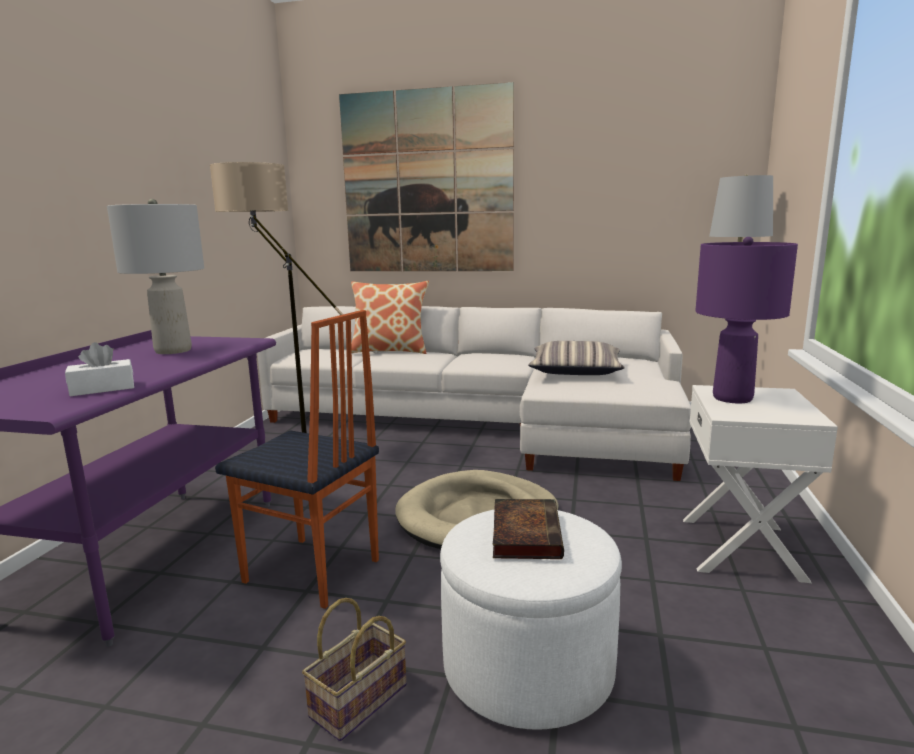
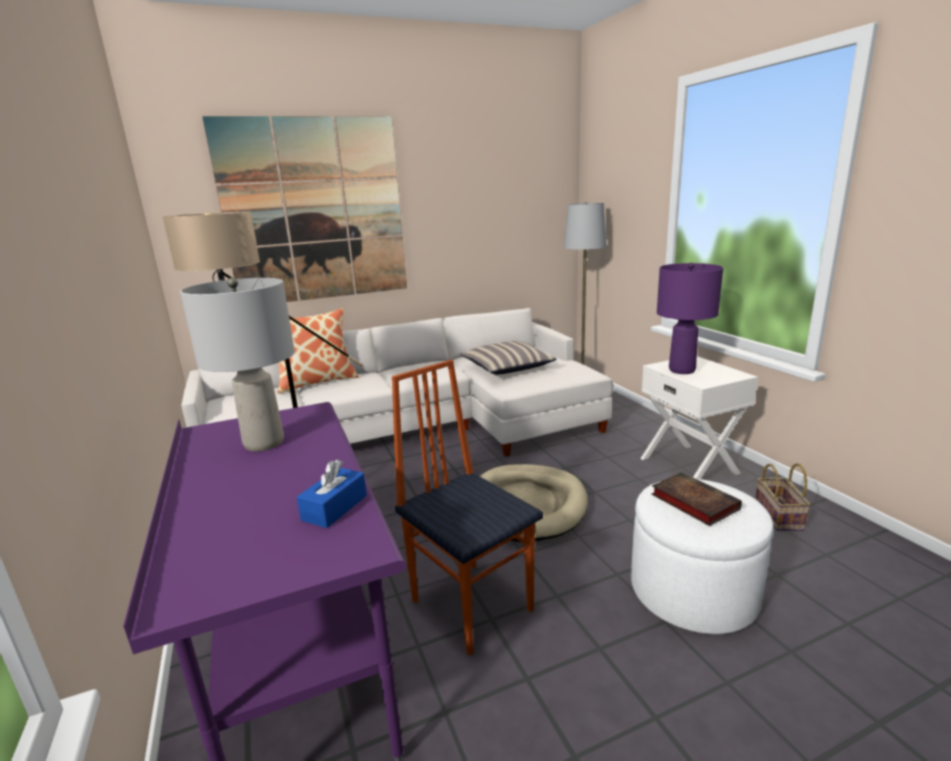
camera: 35 degrees left, 5 degrees up
(102, 388) = (335, 508): white tissue box -> blue tissue box
(311, 572) = (472, 603): chair -> chair turned 120 degrees counterclockwise
(358, 703) = (644, 672): basket -> basket (780, 517)

